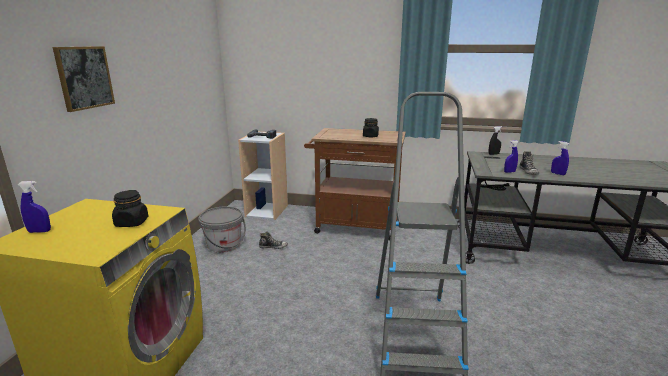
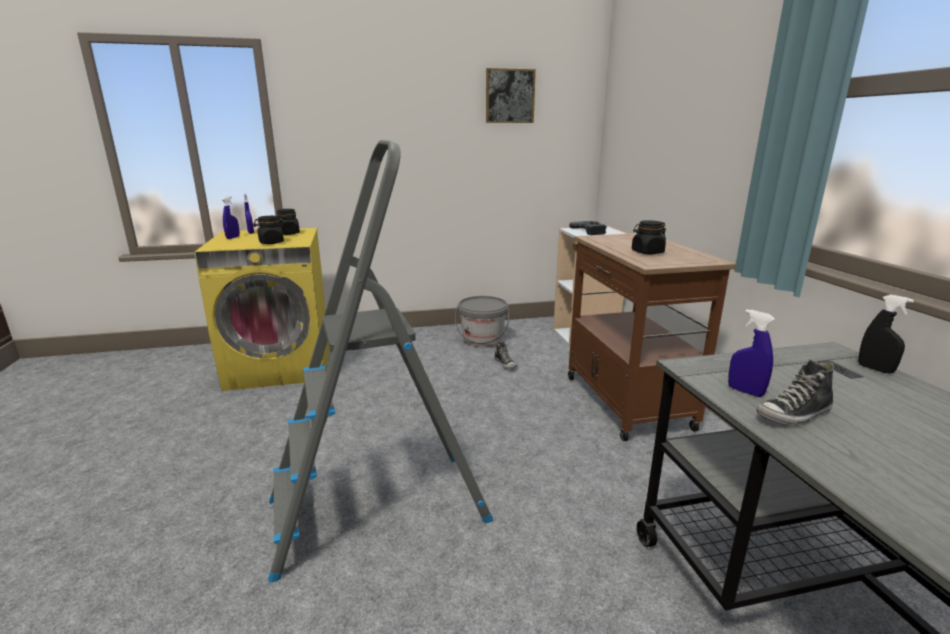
camera: 65 degrees right, 0 degrees up
(84, 77) = (364, 130): picture -> picture (510, 96)
(94, 212) = (288, 233): none -> black jar
(558, 174) = (861, 460): blue spray bottle -> blue spray bottle (233, 237)

